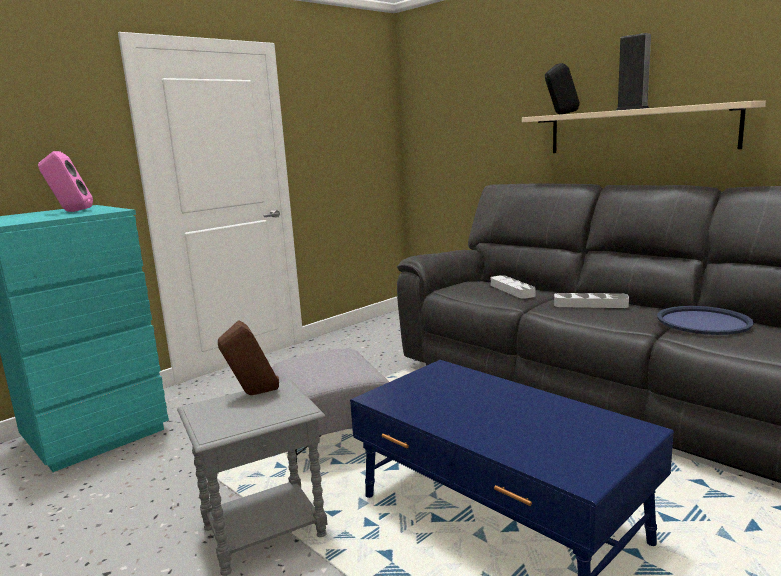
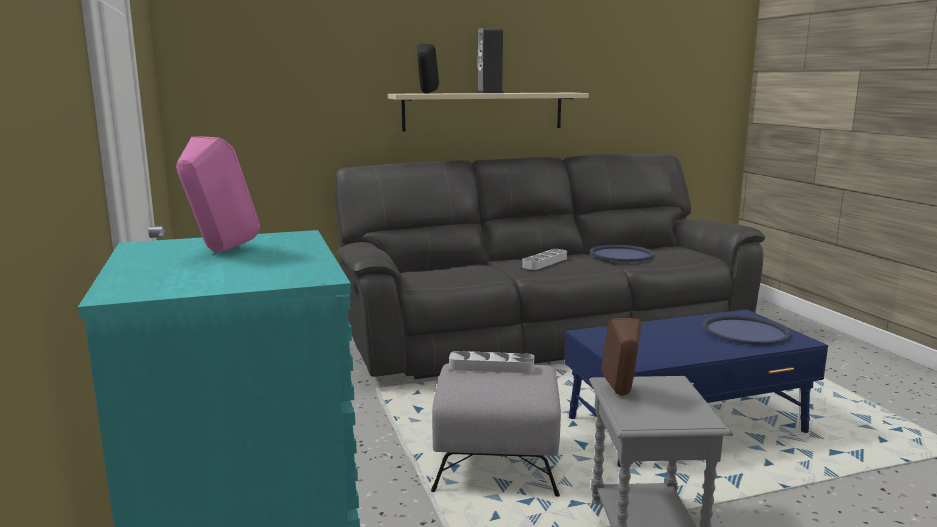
camera: 65 degrees left, 0 degrees up
(512, 290) = (465, 269): grey tray -> grey tray (491, 367)
(564, 438) = (745, 331): none -> blue tray

